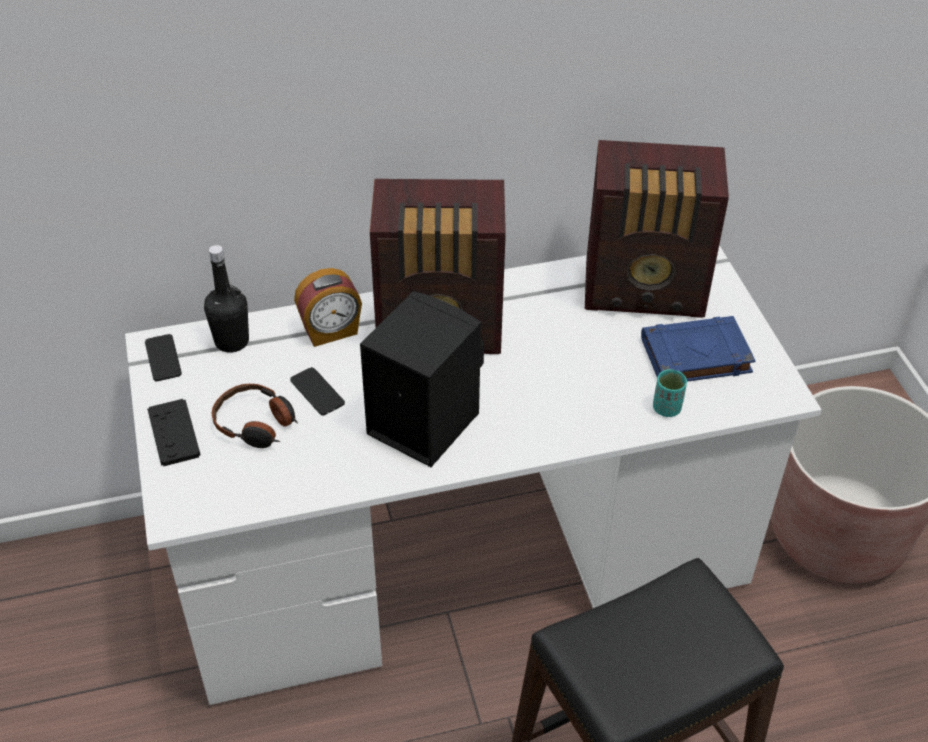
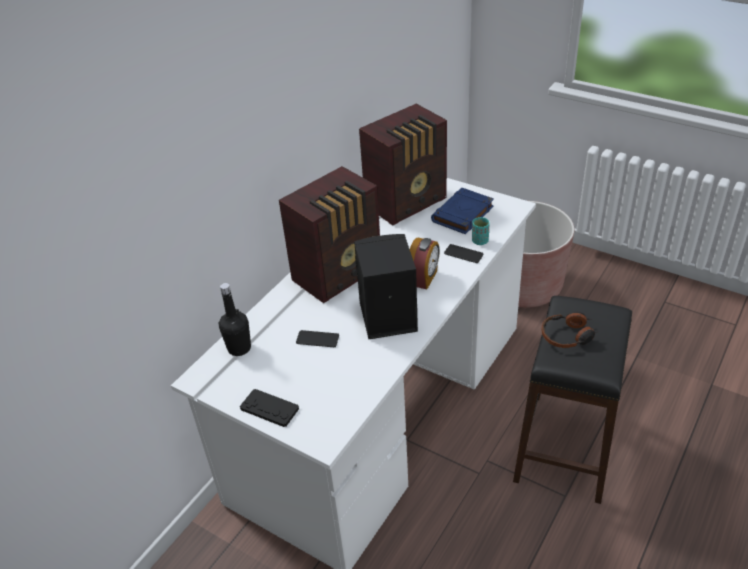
camera: 40 degrees left, 5 degrees down
(163, 358) = (211, 381): phone -> phone (463, 254)
(256, 424) = (307, 374): headphones -> headphones (568, 336)
(331, 331) = (286, 310): alarm clock -> alarm clock (423, 278)

